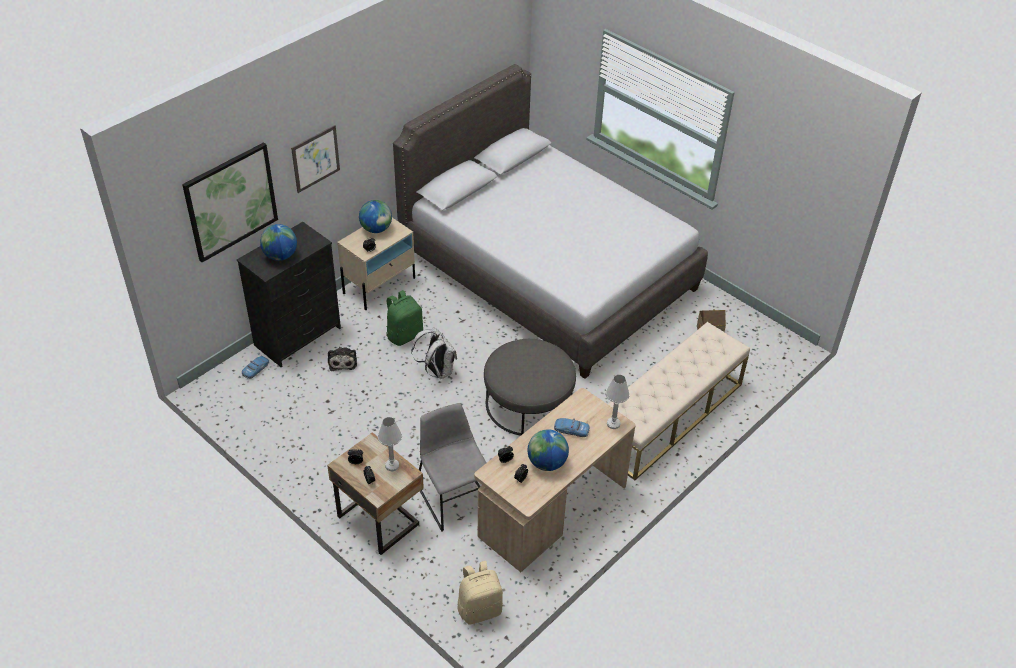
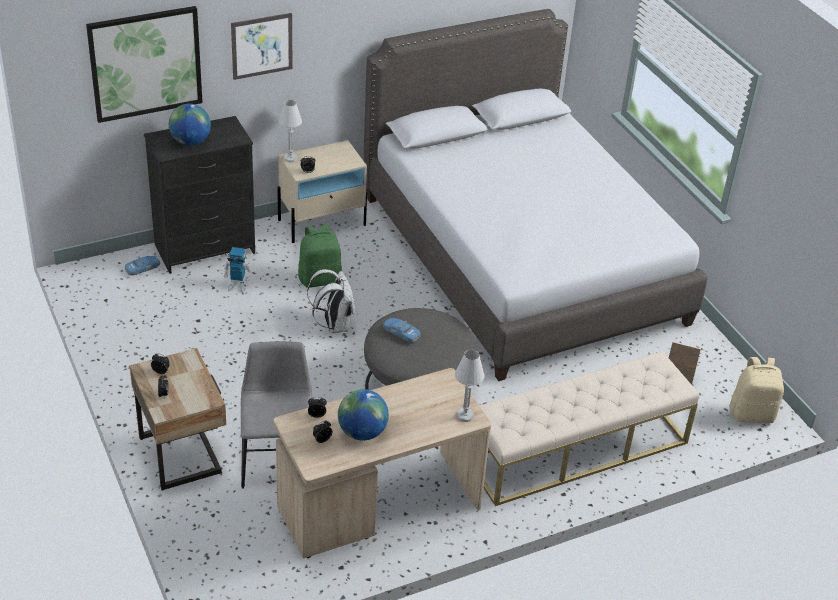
camera: 20 degrees right, 5 degrees down
(342, 361) = (237, 286): plush toy -> toy robot
(376, 229) = (328, 153): globe -> none
(392, 465) = (196, 387): white table lamp -> white table lamp (290, 158)
(480, 609) = (236, 581): beige backpack -> beige backpack (752, 413)
(571, 430) = (411, 407): toy car -> toy car (401, 333)

